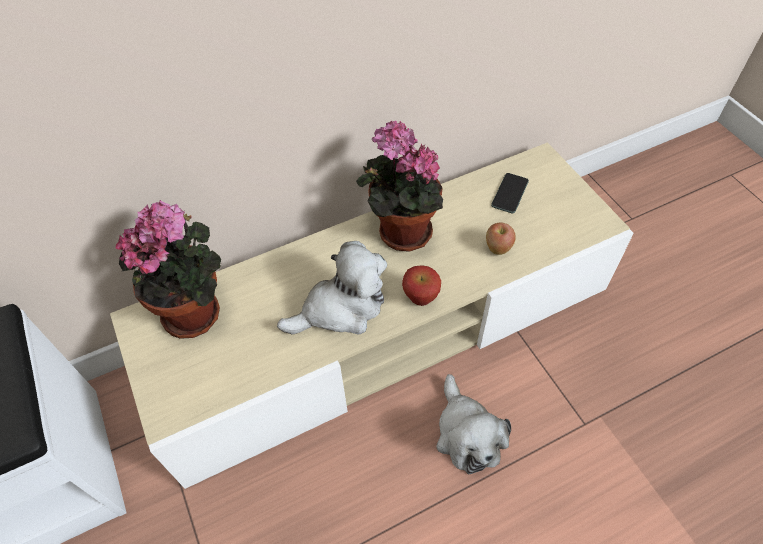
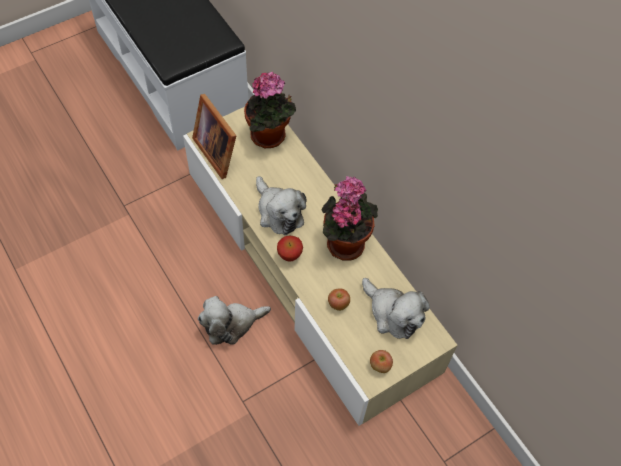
camera: 80 degrees right, 5 degrees up
(202, 390) = (218, 150): none -> picture frame
(510, 193) = (393, 313): phone -> plush toy
(583, 213) = (380, 366): none -> apple

